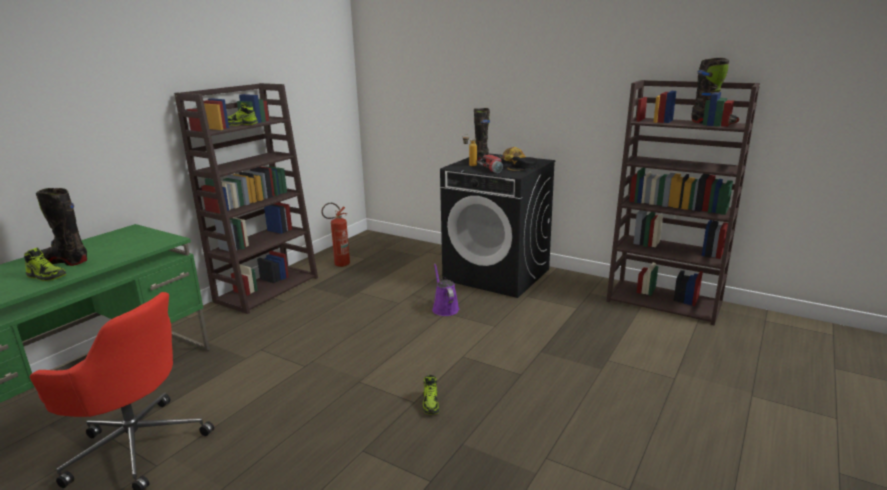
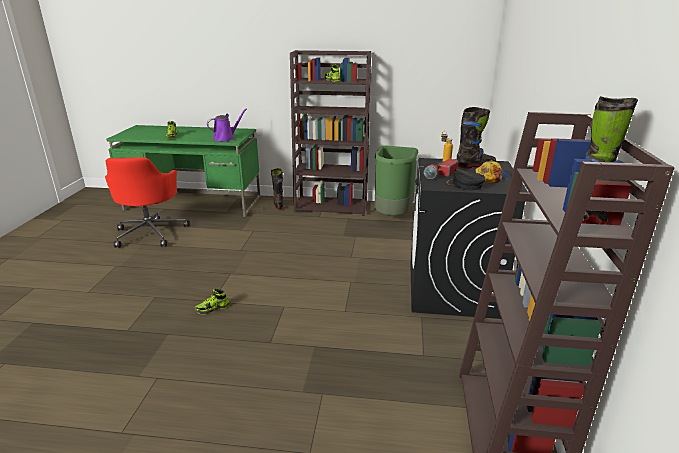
camera: 65 degrees right, 5 degrees up
(64, 261) = (192, 133): black boot -> black boot (278, 204)
(339, 265) = (393, 216): fire extinguisher -> green trash can
(444, 308) = (358, 279): purple watering can -> purple watering can (225, 138)

